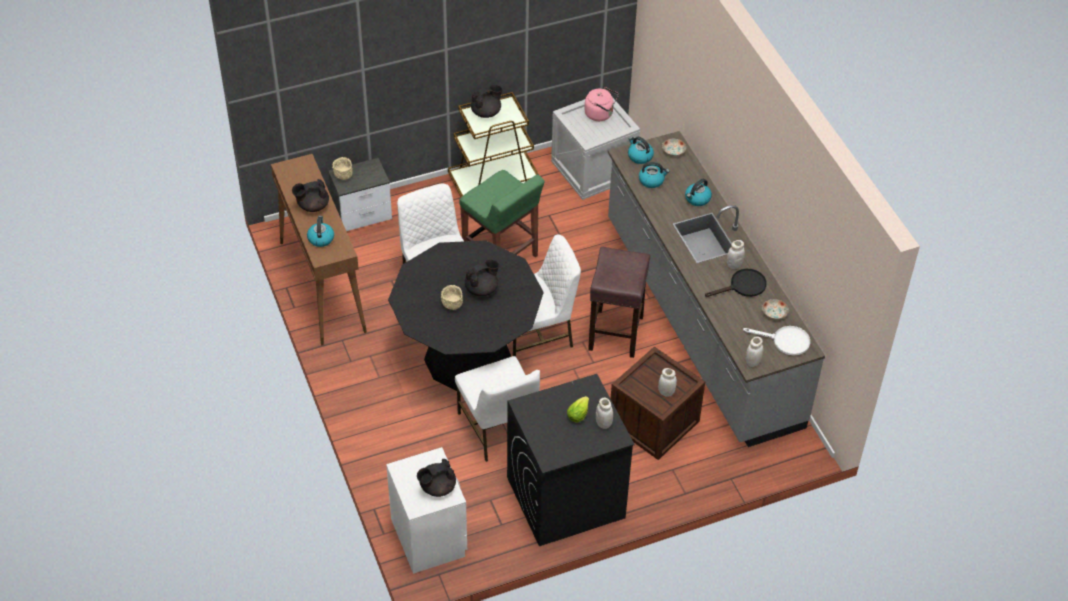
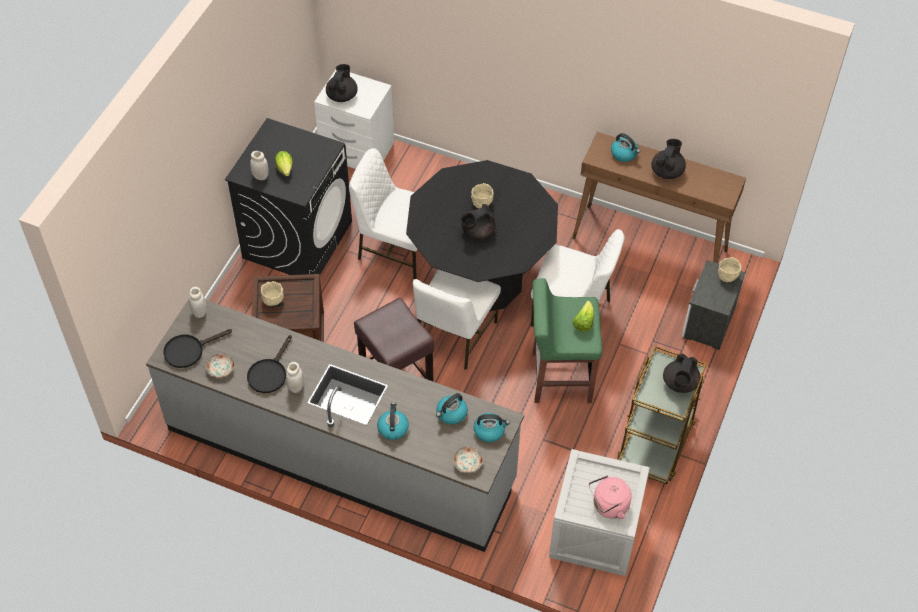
camera: 135 degrees right, 5 degrees up
(482, 289) = (477, 232): black teapot -> black teapot turned 45 degrees clockwise
(490, 189) = (583, 322): none -> lettuce
(666, 392) = (273, 301): white jar -> beige bowl
(785, 341) = (189, 350): white frying pan -> black frying pan

